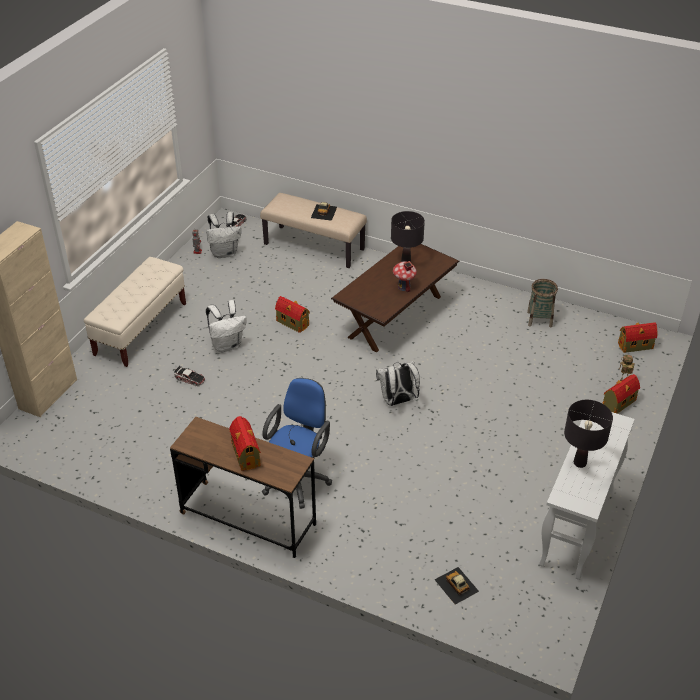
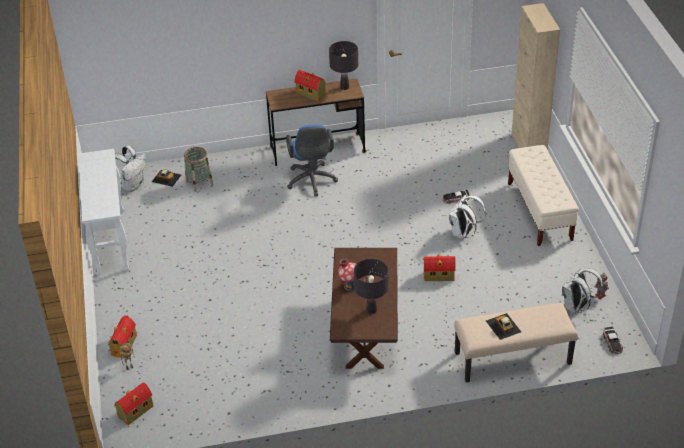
camera: 145 degrees right, 0 degrees up
(397, 401) = (295, 259): white backpack -> white backpack (132, 185)
(539, 319) = (239, 393): basket -> basket (199, 183)
(579, 463) = (105, 177): black table lamp -> black table lamp (344, 87)

